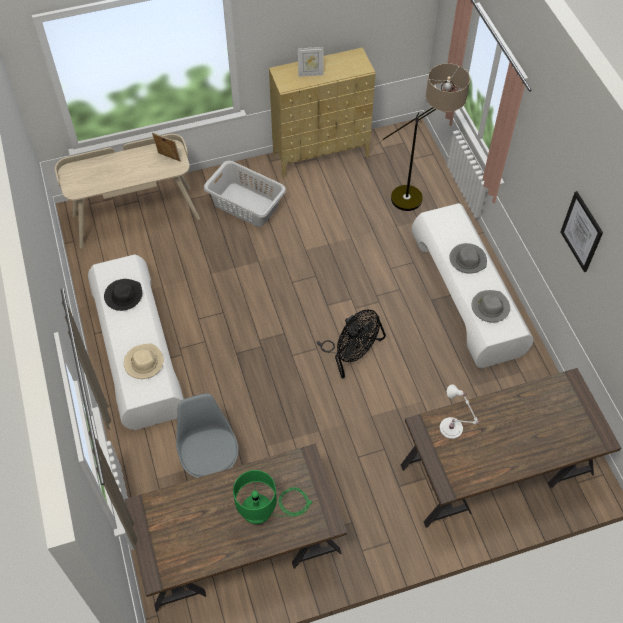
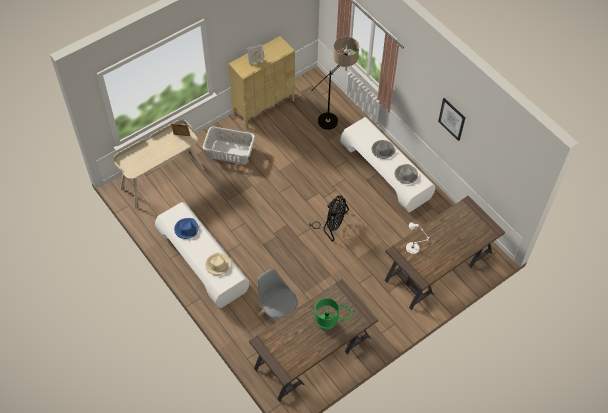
camera: 20 degrees left, 0 degrees up
(123, 296) = (186, 229): black hat -> blue hat

